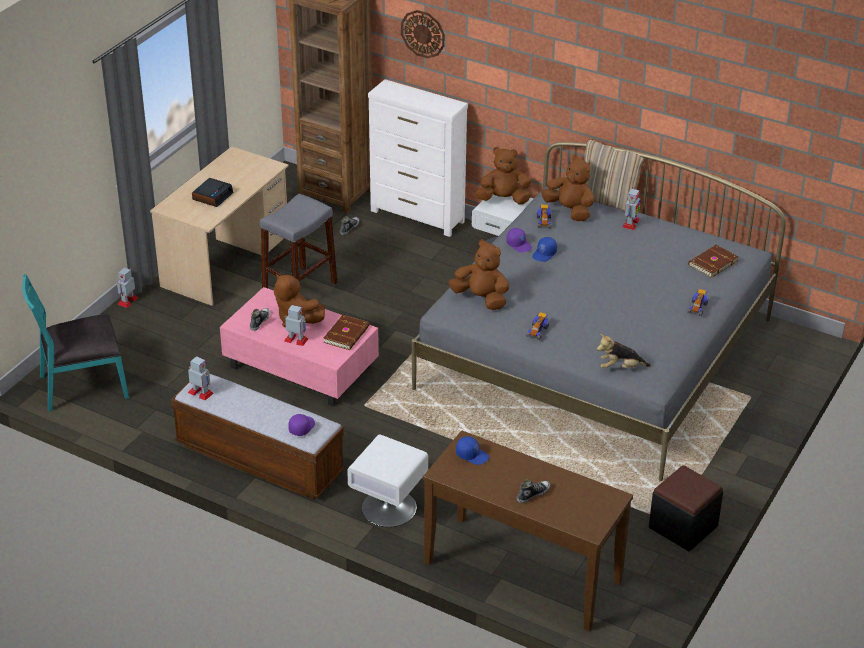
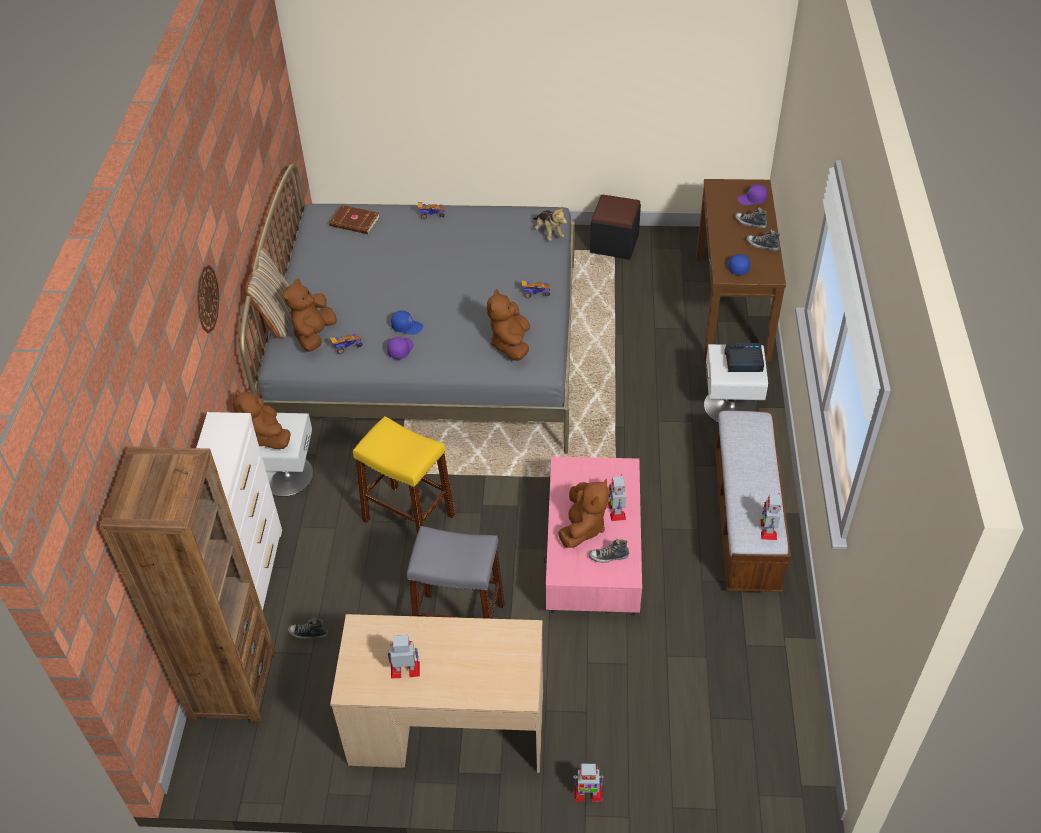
camera: 115 degrees left, 10 degrees up
(83, 385) = (763, 740): turquoise chair -> none
(212, 196) = (466, 657): alarm clock -> alarm clock (743, 361)
(301, 427) = (750, 431): purple cap -> purple cap (752, 200)
(347, 334) = (579, 474): brown book -> none
(413, 292) = (408, 518): none -> yellow stool
(423, 33) = (161, 411): wall clock -> wall clock (206, 299)
(491, 486) = (762, 245): none -> shoe
(630, 223) = (316, 287): toy robot -> toy robot (405, 669)

